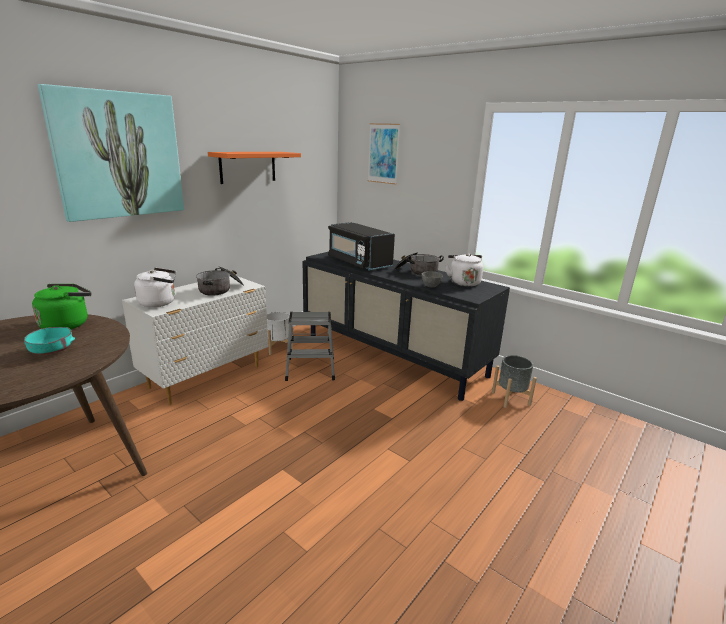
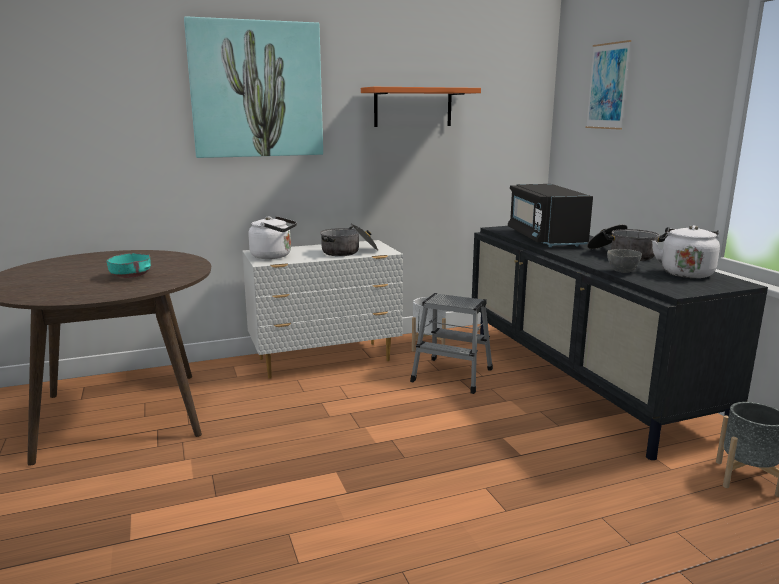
camera: 30 degrees right, 5 degrees down
(67, 324) = (166, 259): green kettle -> none

